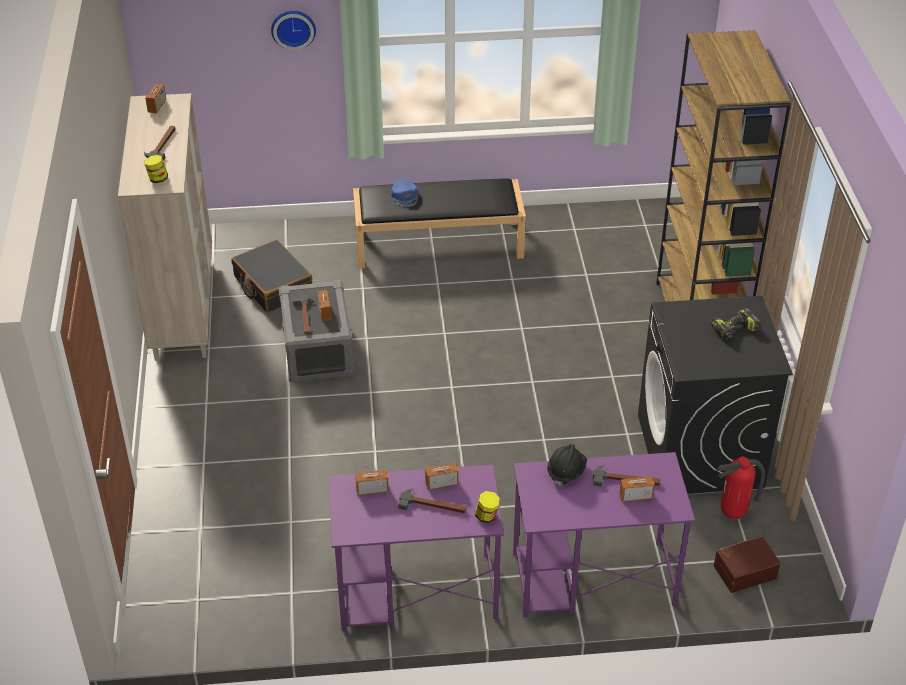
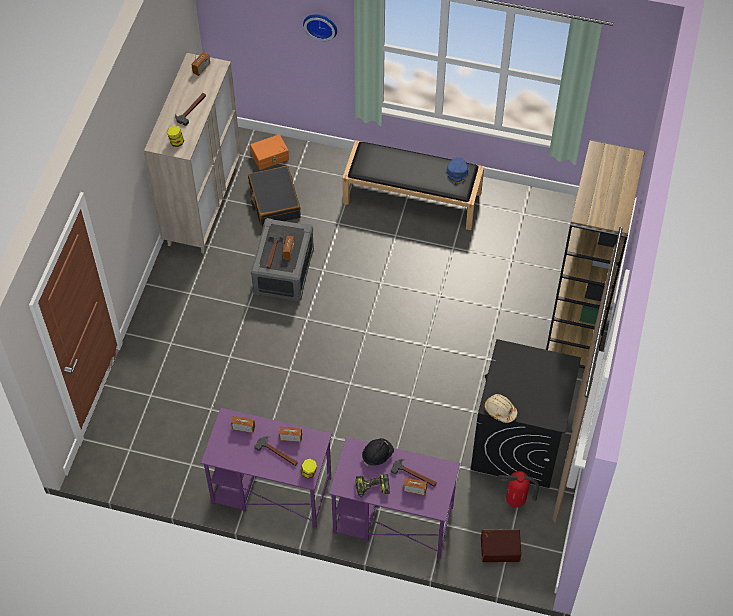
camera: 20 degrees right, 15 degrees up
(247, 244) = (270, 157): none -> orange storage box
(405, 196) = (388, 161): blue cap -> blue cap (457, 173)
(700, 371) = (500, 410): none -> beige hard hat
(734, 331) = (543, 382): power drill -> power drill (372, 488)

